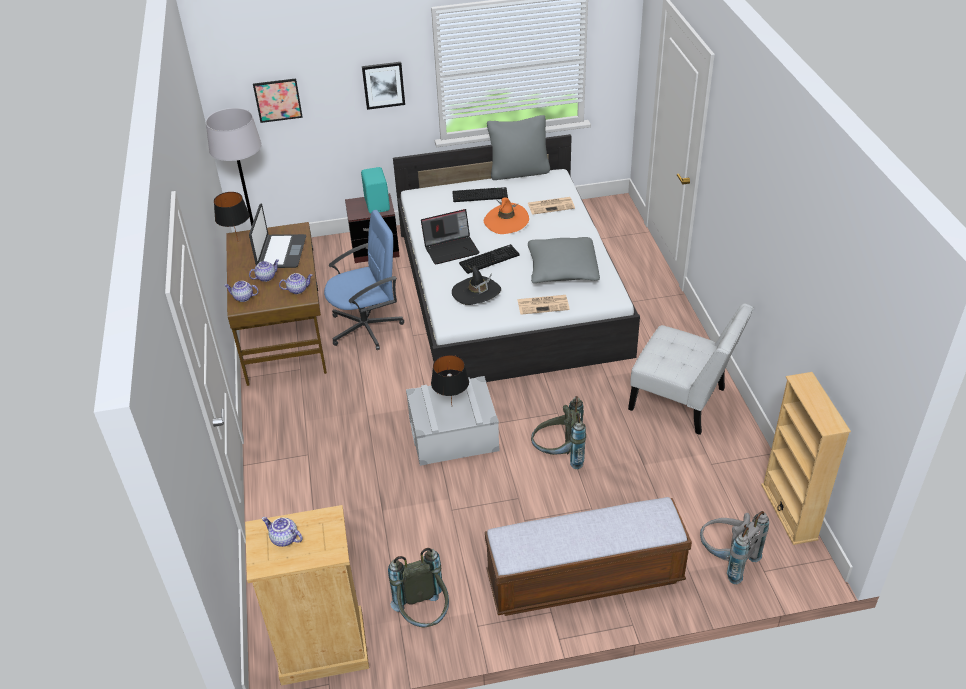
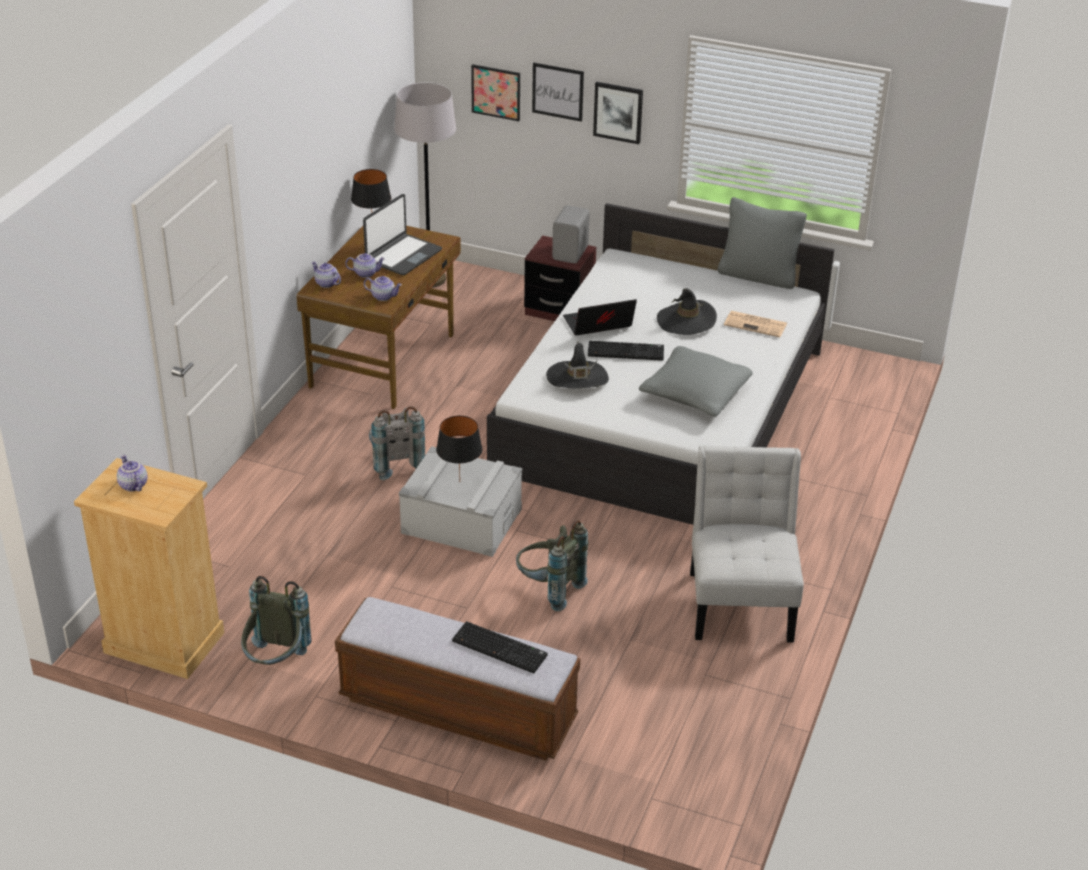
camera: 30 degrees right, 5 degrees down
(330, 84) = (558, 91): none -> picture
(367, 327) = (475, 383): blue office chair -> none
(378, 204) = (571, 253): turquoise speaker -> grey speaker
(451, 248) = (597, 325): laptop -> laptop turned 150 degrees clockwise
(480, 195) = (687, 283): keyboard -> keyboard (501, 648)
(506, 221) = (686, 320): orange hat -> black hat
(543, 304) = (636, 419): newspaper -> none
(682, 401) = (740, 601): white chair -> white chair turned 150 degrees counterclockwise
(726, 560) = (622, 768): grey backpack -> grey backpack (396, 463)
(789, 512) = (742, 760): beige bookcase -> none

